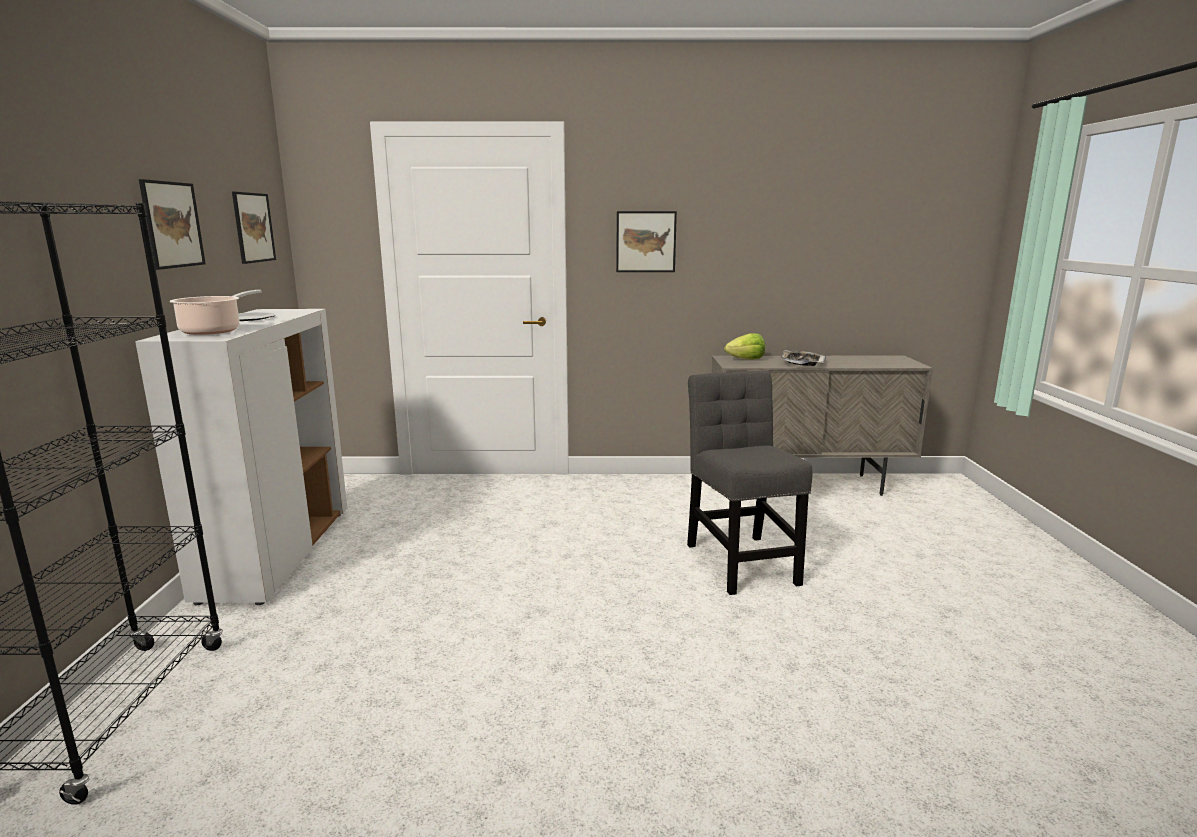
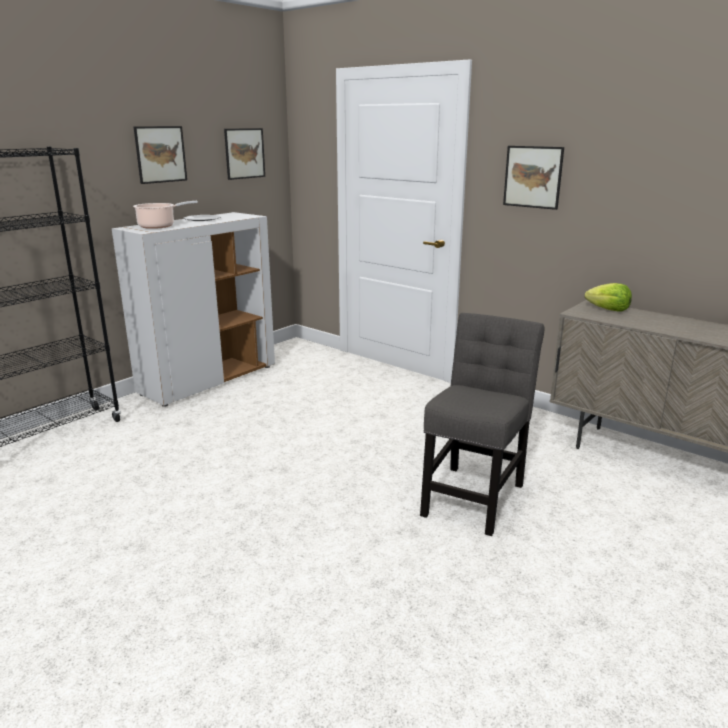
camera: 40 degrees right, 5 degrees up
(802, 362) = (661, 324): tray -> none

